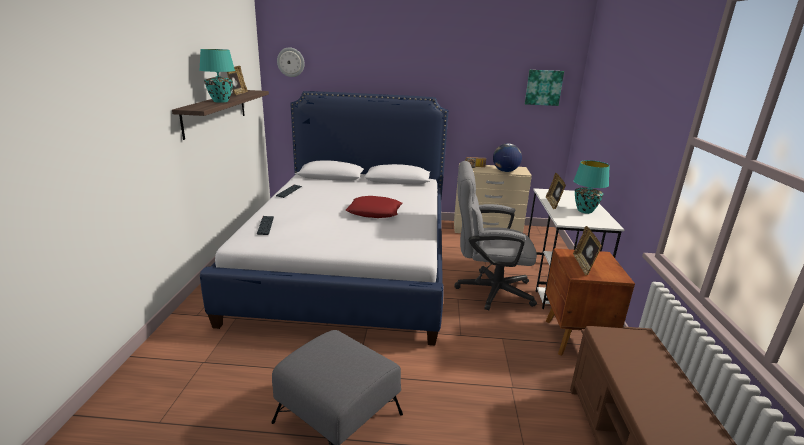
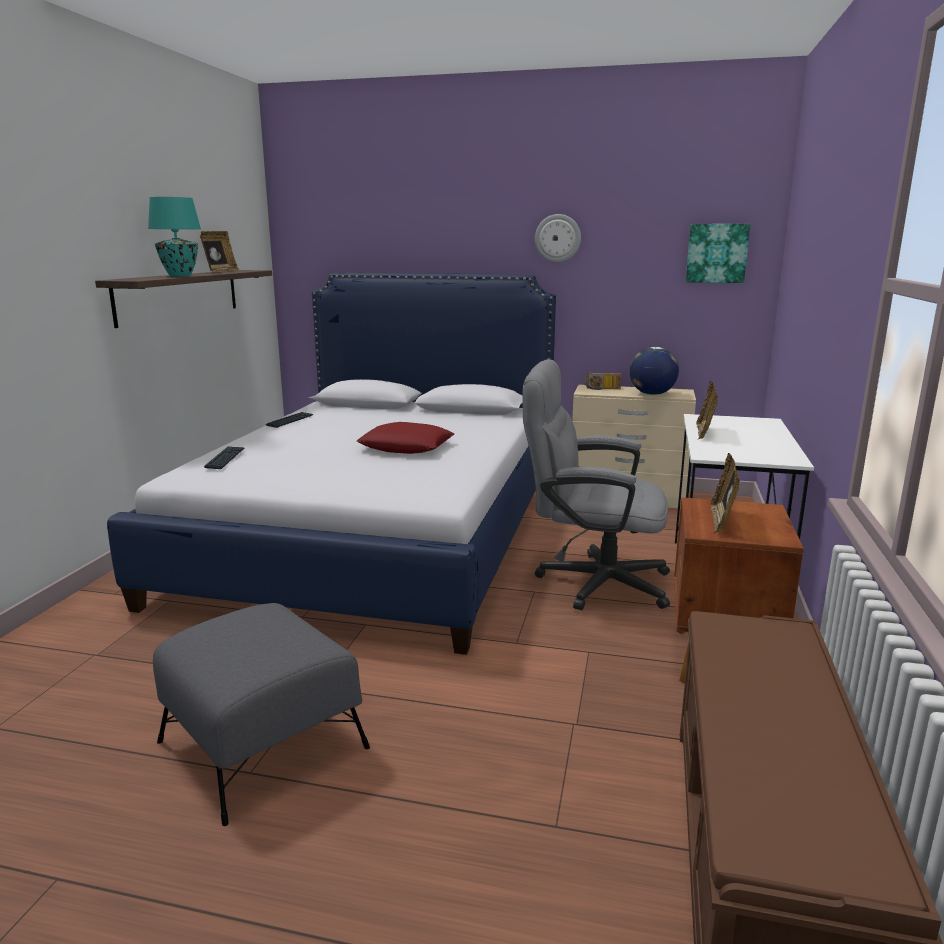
camera: 10 degrees right, 5 degrees down
(291, 62) = (314, 230): wall clock -> wall clock (557, 238)
(585, 211) = (756, 442): turquoise table lamp -> none

